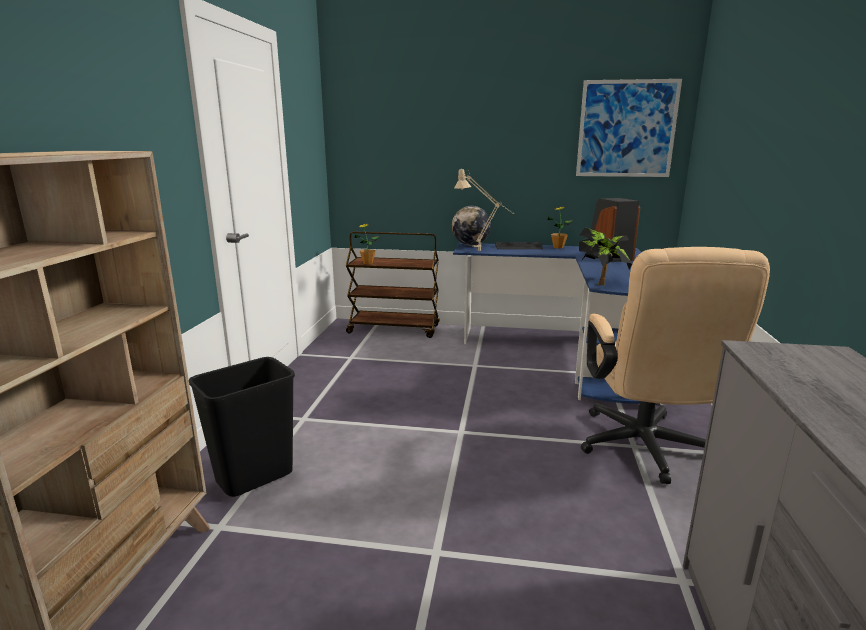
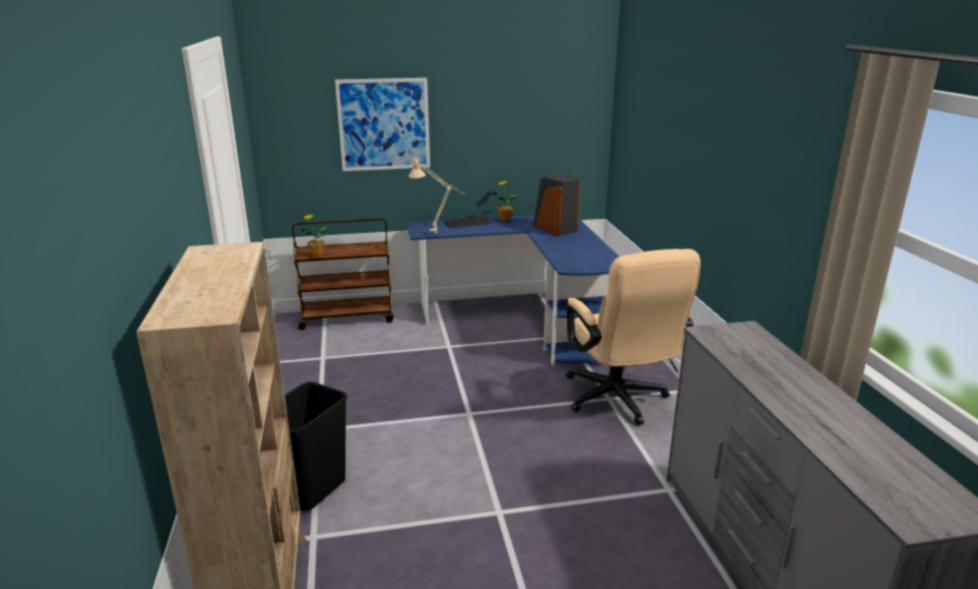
camera: 20 degrees left, 5 degrees up
(470, 245) = (421, 225): globe -> none
(602, 282) = (564, 263): potted plant -> none
(626, 129) = (556, 105): picture -> picture (384, 124)

